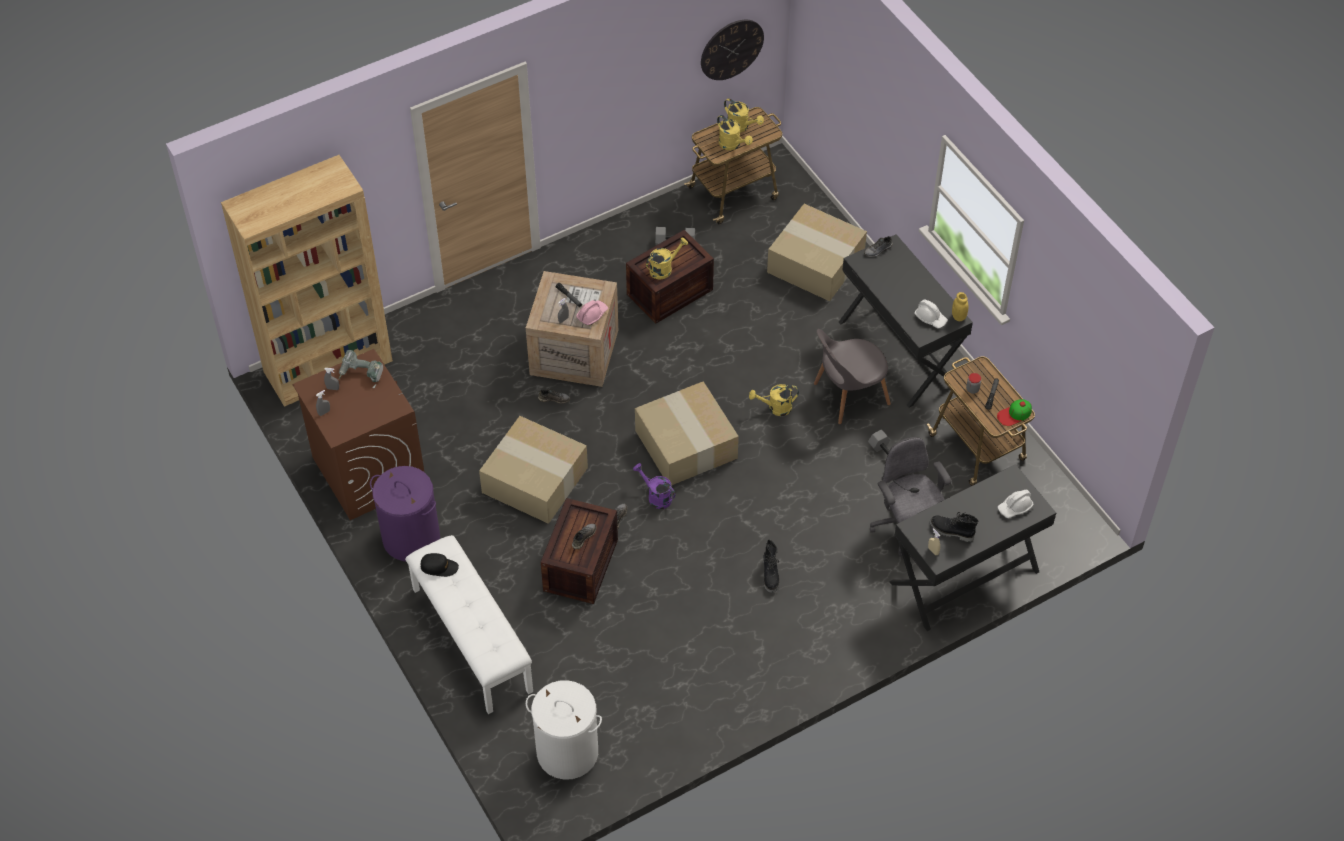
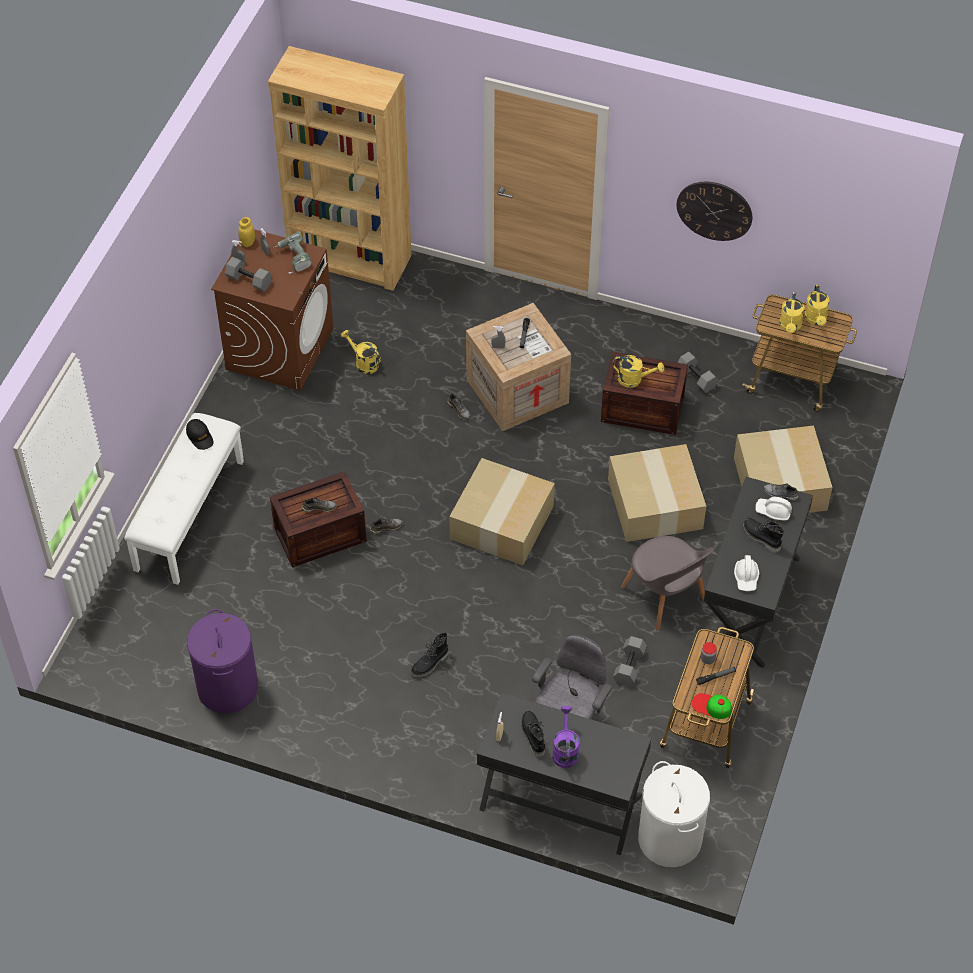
camera: 50 degrees right, 0 degrees up
(351, 419) = (248, 281): none -> grey dumbbell
(411, 538) = (244, 415): purple laundry basket -> purple laundry basket (227, 687)
(536, 479) = (372, 452): cardboard box -> cardboard box (656, 505)
(567, 752) = (143, 643): white laundry basket -> white laundry basket (669, 839)
(592, 315) = (522, 361): pink hard hat -> none
(656, 496) = (431, 538): purple watering can -> purple watering can (565, 750)
(731, 49) = (839, 239): wall clock -> wall clock (714, 210)
(775, 408) = (599, 557): yellow watering can -> yellow watering can (363, 363)
(848, 395) = (665, 597): grey chair -> grey chair turned 150 degrees counterclockwise
(904, 287) = (760, 538): none -> black boot
(958, 317) = (769, 596): yellow jar -> yellow jar (247, 243)
(1015, 507) = (603, 766): white hard hat -> white hard hat (773, 511)

